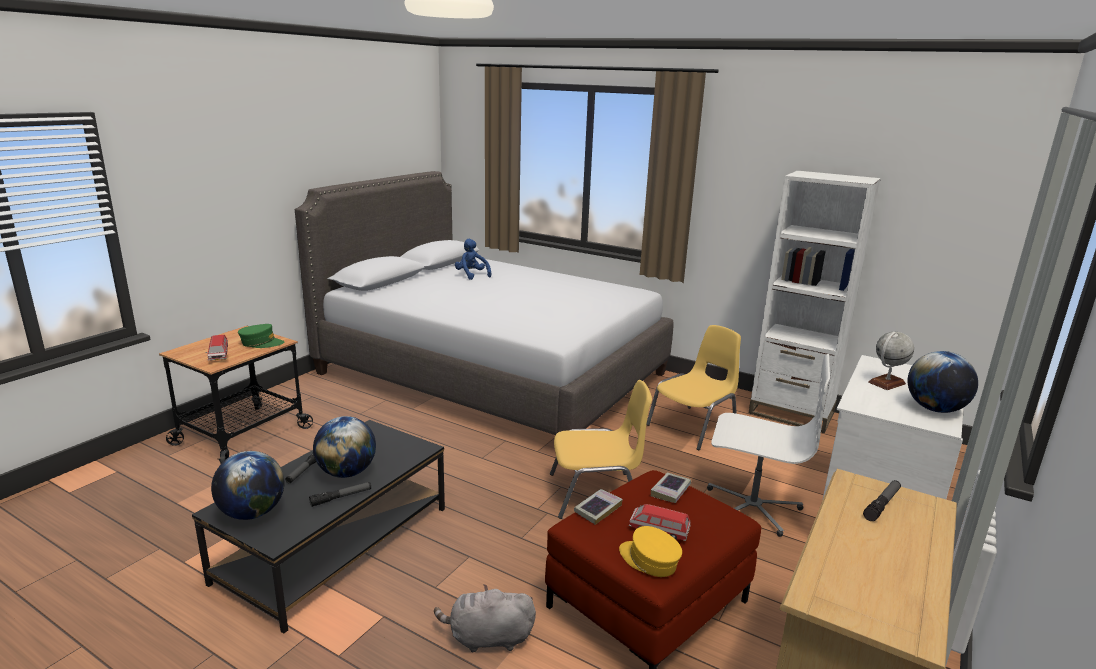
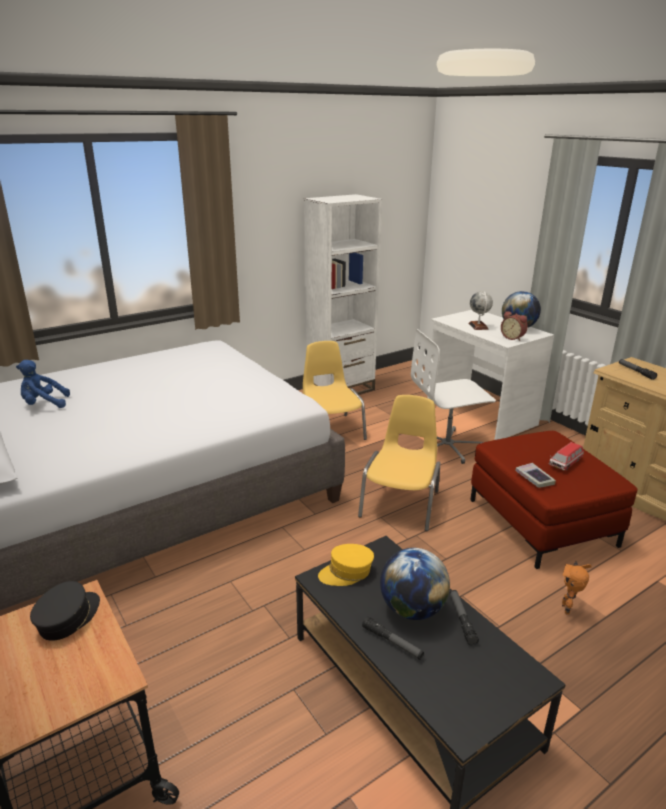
camera: 65 degrees left, 5 degrees up
(218, 355) = (77, 672): toy car -> none
(252, 513) = (475, 697): globe -> none
(261, 343) = (68, 618): green cap -> black cap
(487, 638) = (568, 609): grey plush toy -> toy robot
(649, 560) = (599, 476): yellow cap -> yellow cap (346, 572)
(670, 491) = (516, 445): book -> none
(752, 506) = (448, 446): white office chair -> white office chair turned 150 degrees counterclockwise
(882, 408) = (513, 338): none -> alarm clock

